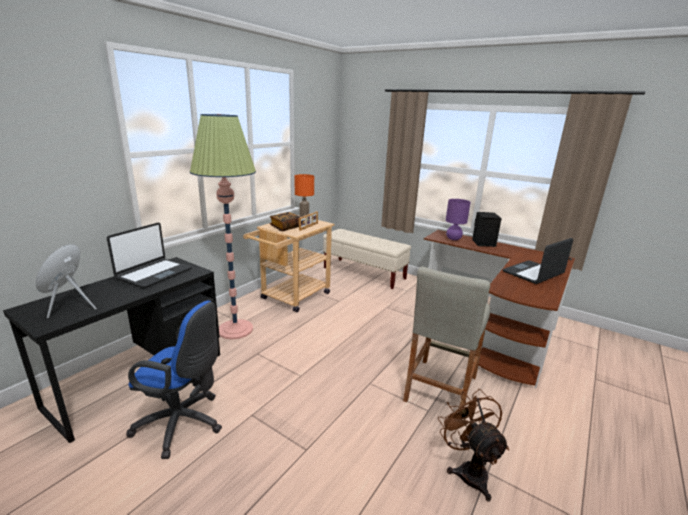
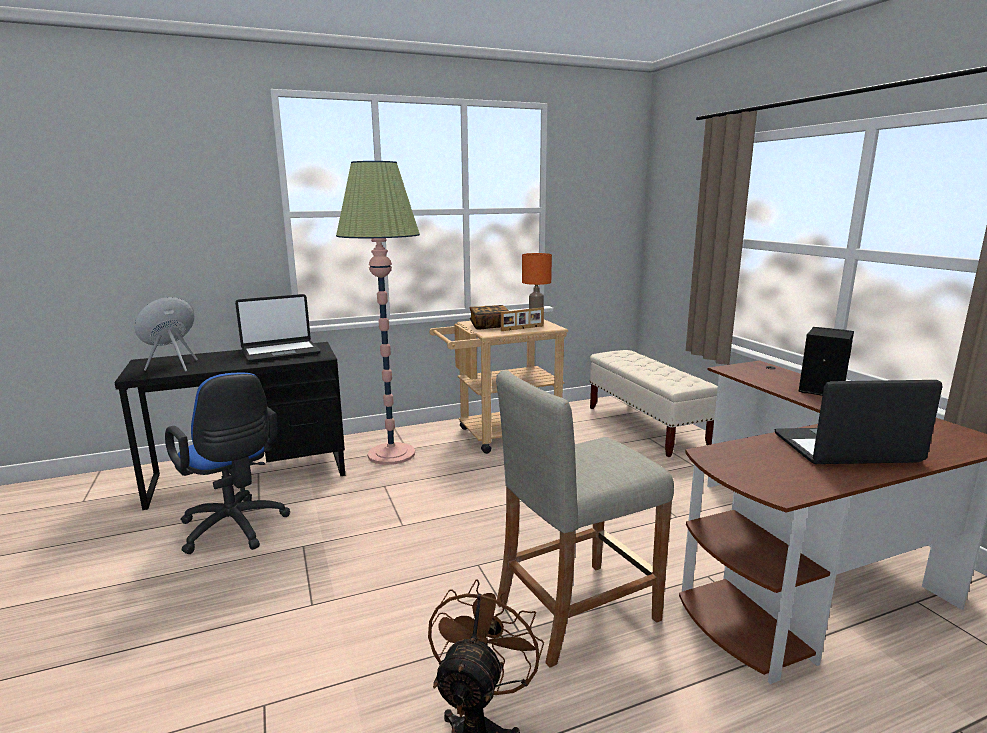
camera: 35 degrees right, 5 degrees down
(453, 239) = (766, 376): purple table lamp -> none

